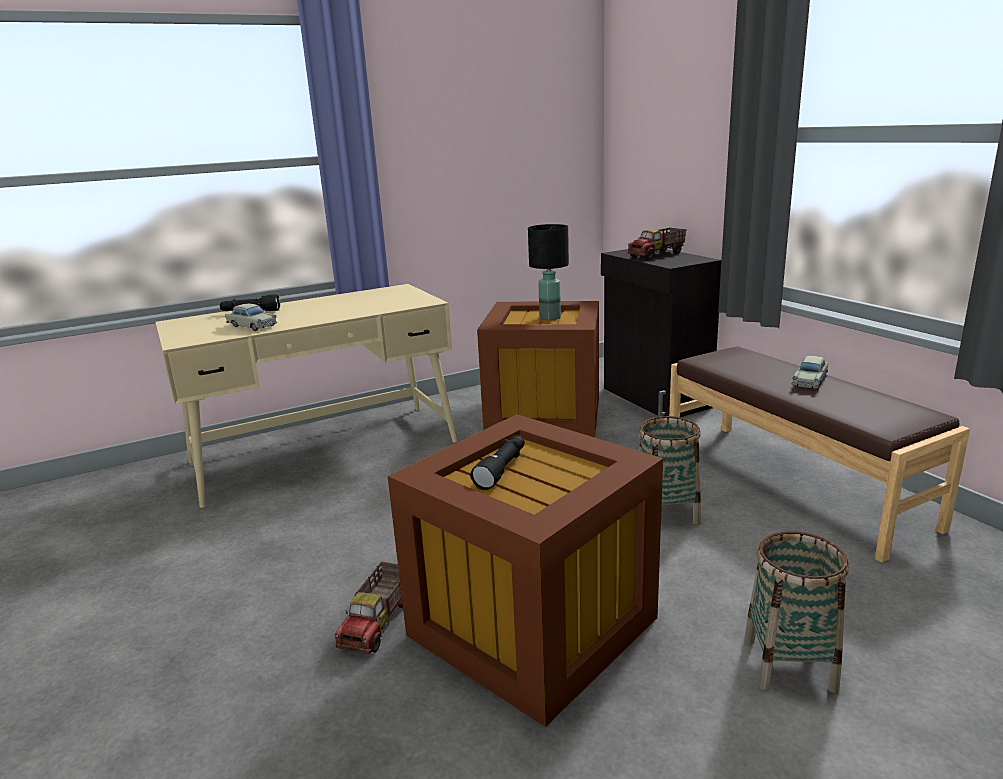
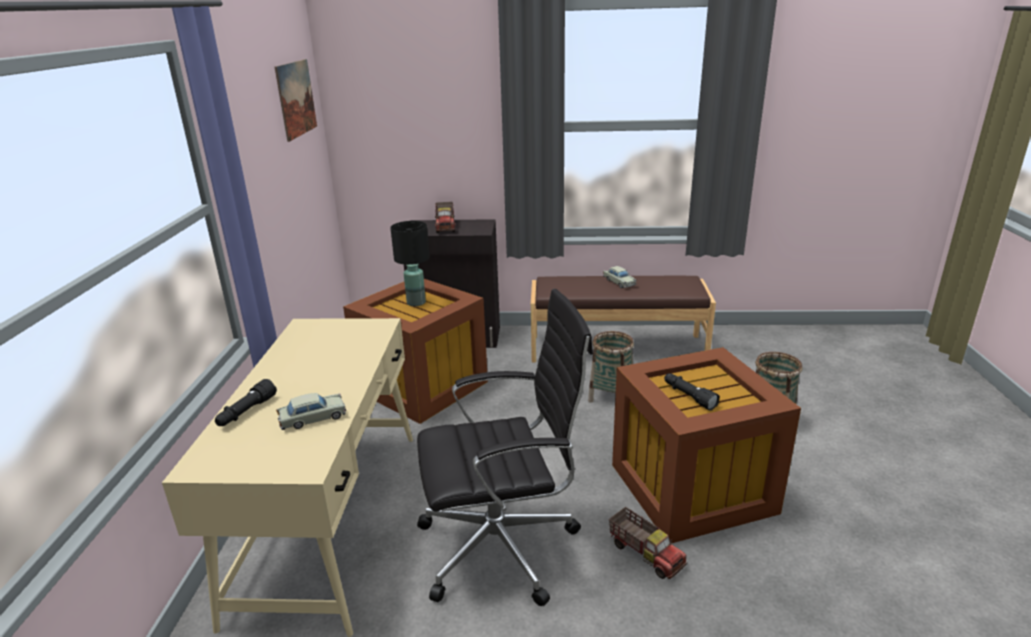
camera: 60 degrees left, 5 degrees up
(337, 534) = (503, 546): none -> black office chair
(539, 92) = (296, 98): none -> picture

